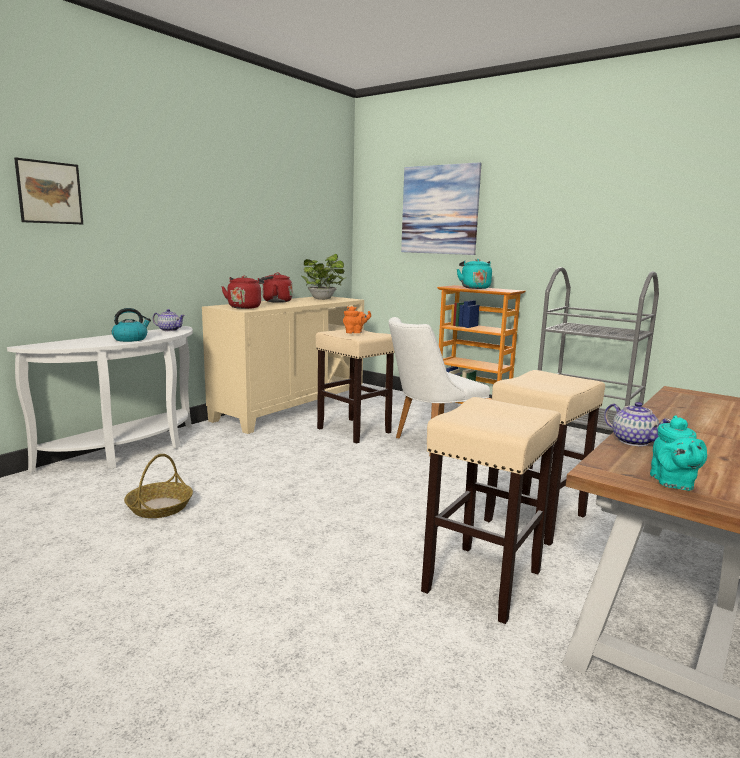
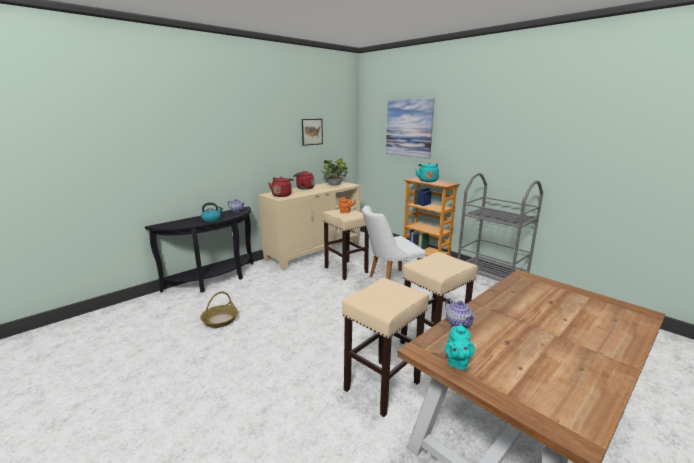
camera: 10 degrees right, 5 degrees up
(49, 192) = (164, 139): picture -> picture (312, 132)
(130, 452) = (215, 280): white console table -> black console table

